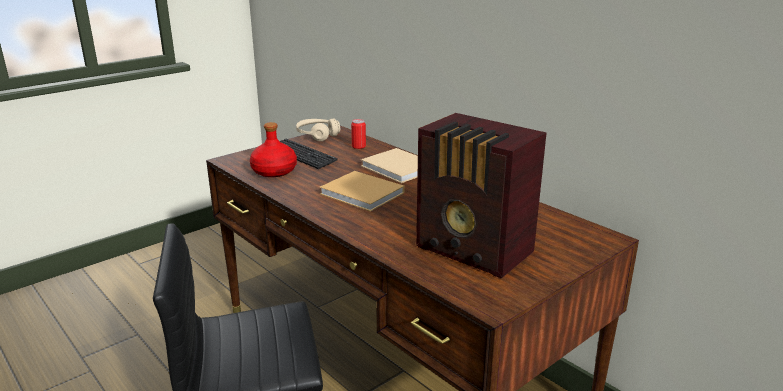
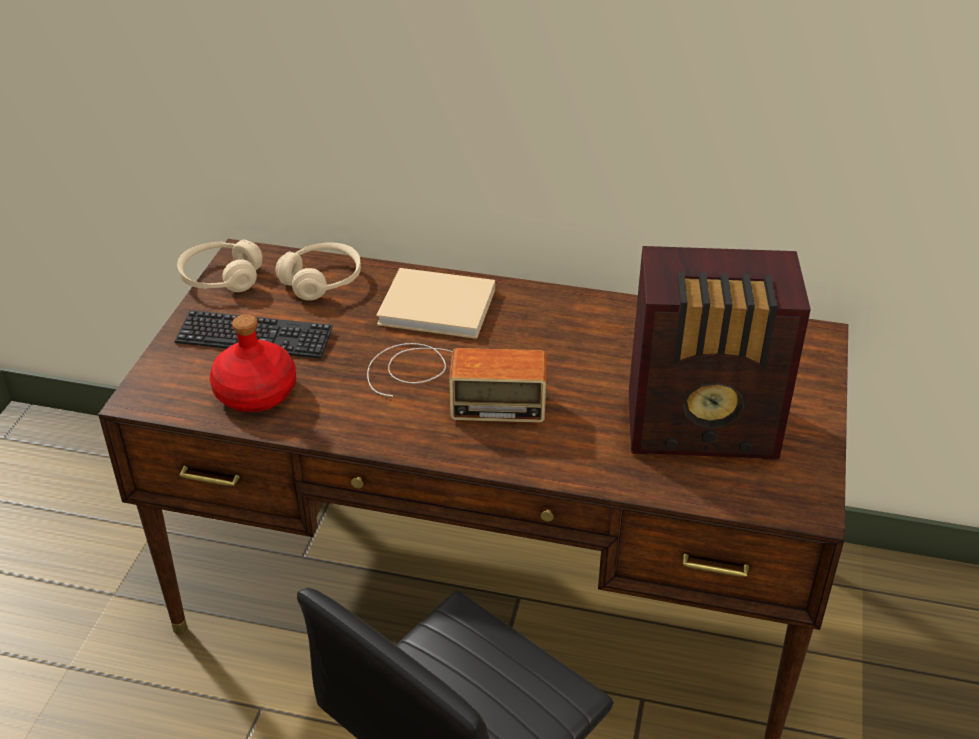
camera: 35 degrees left, 15 degrees up
(358, 146) = (322, 281): can -> beige headphones
(364, 194) = (451, 384): beige book -> radio

